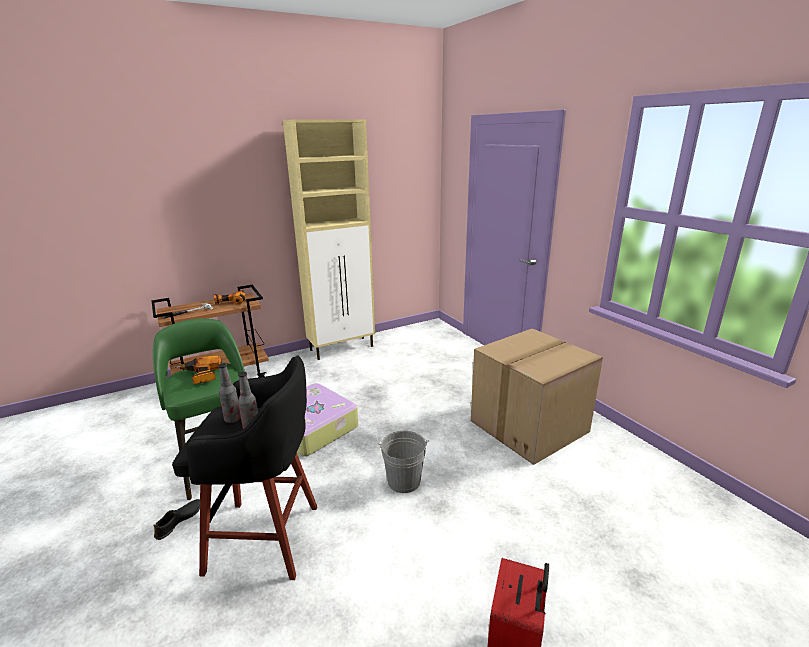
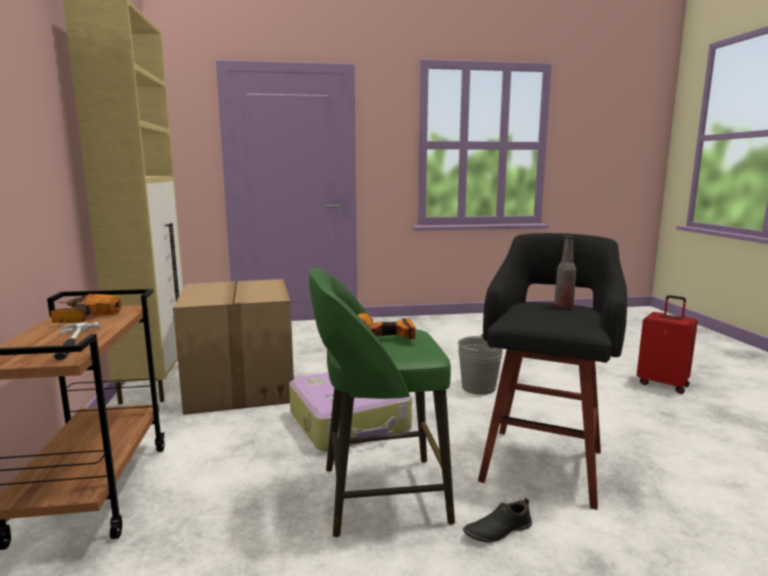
camera: 70 degrees left, 10 degrees down
(179, 521) = (497, 530): black shoe -> black shoe turned 75 degrees counterclockwise
(233, 419) = (541, 311): bottle -> none
(529, 427) = (432, 334): cardboard box -> cardboard box (242, 387)

